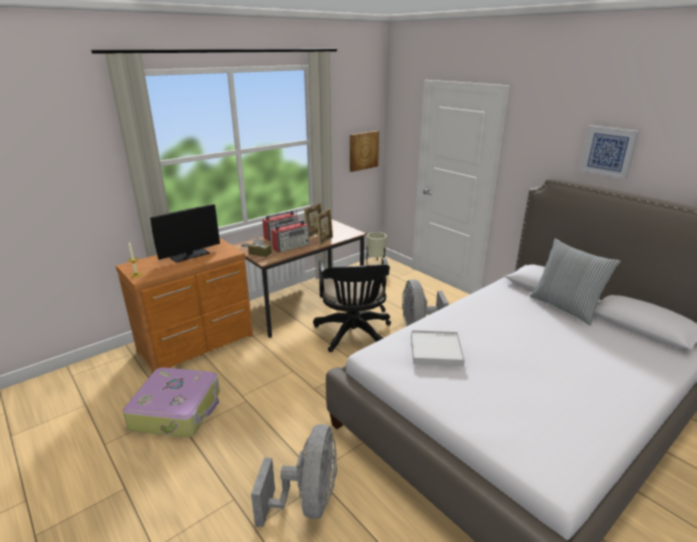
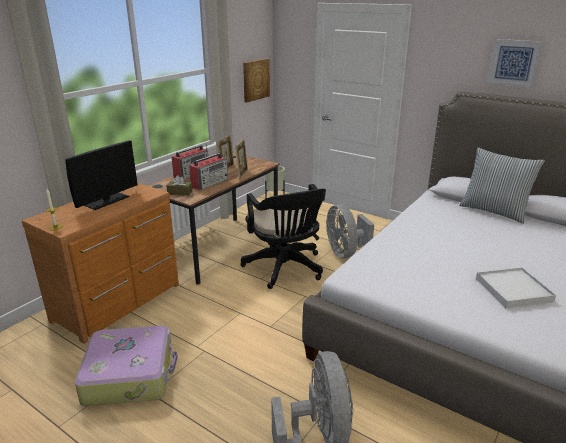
camera: 15 degrees left, 0 degrees up
(435, 350) = (406, 263): white tray -> white tray (513, 290)

